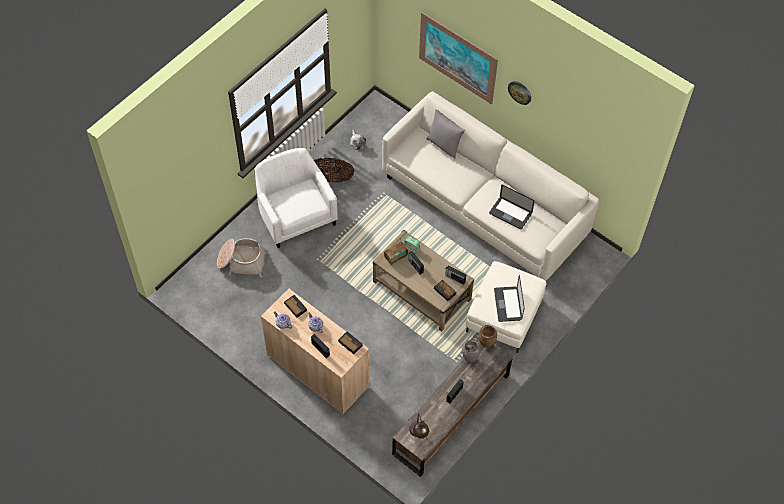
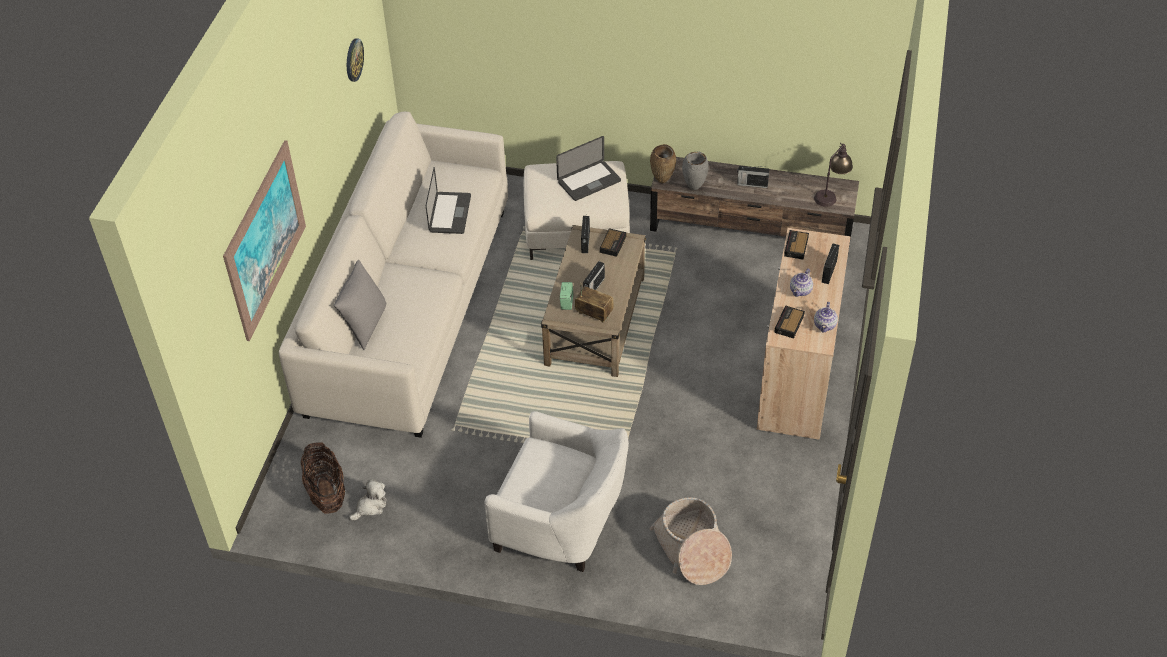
camera: 115 degrees left, 10 degrees down
(295, 215) = (562, 521): white armchair -> white armchair turned 105 degrees counterclockwise
(331, 178) = (462, 507): basket -> basket (326, 493)
(520, 92) = (309, 142): wall clock -> wall clock (353, 59)

